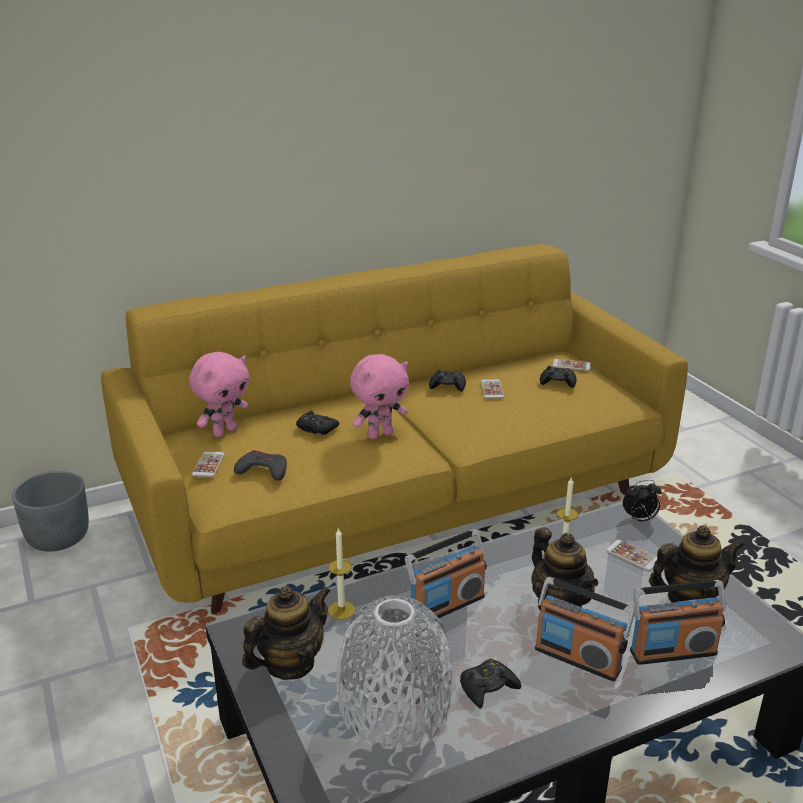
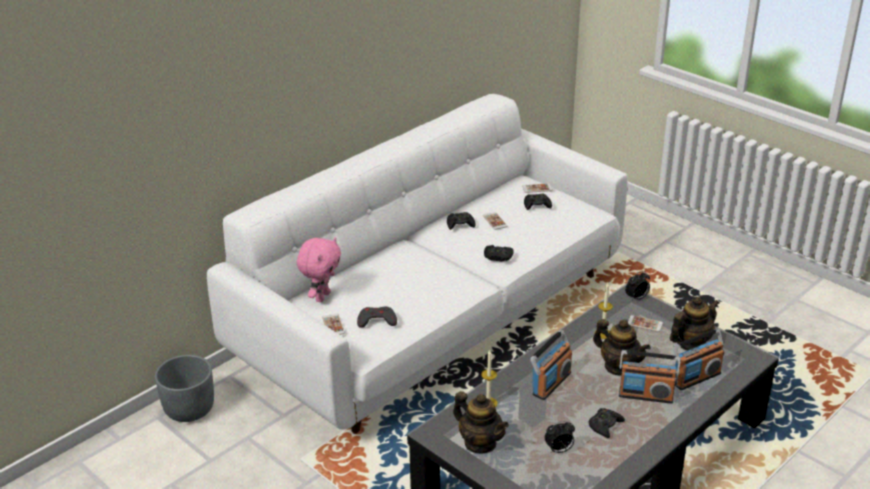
camera: 20 degrees left, 5 degrees up
(290, 664) = (480, 443): teapot -> teapot turned 105 degrees clockwise
(316, 428) = (390, 280): black game controller -> black game controller (498, 257)
(380, 434) = (438, 274): pink plush toy -> none
(394, 707) = (559, 450): grey vase -> alarm clock
(401, 501) = (435, 318): yellow sofa -> white sofa

